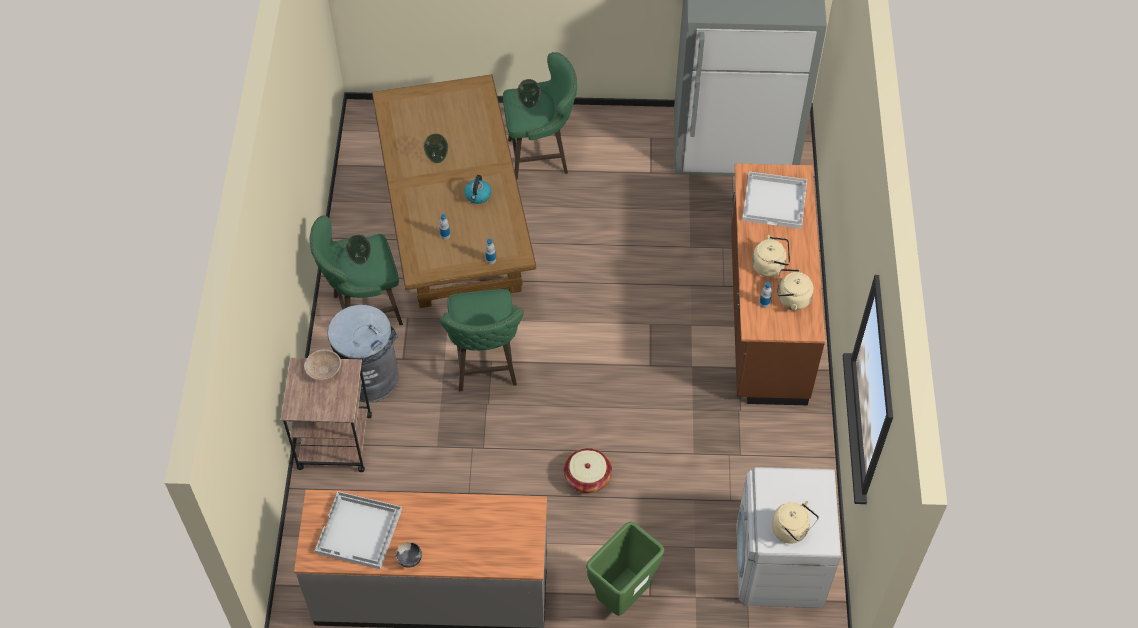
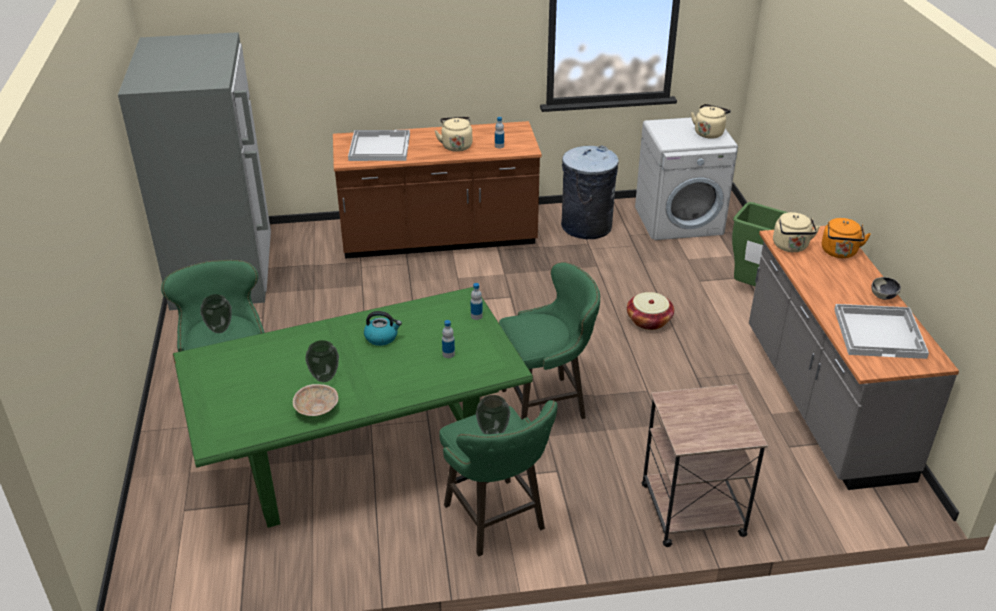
camera: 100 degrees left, 20 degrees down
(323, 369) = (680, 421): beige bowl -> beige bowl (316, 409)
(370, 377) = (593, 495): grey trash can -> grey trash can (586, 226)
(457, 234) = (361, 453): brown dining table -> green dining table
(490, 553) = (839, 253): none -> orange kettle
(791, 299) = (490, 135): beige kettle -> beige kettle (791, 247)

